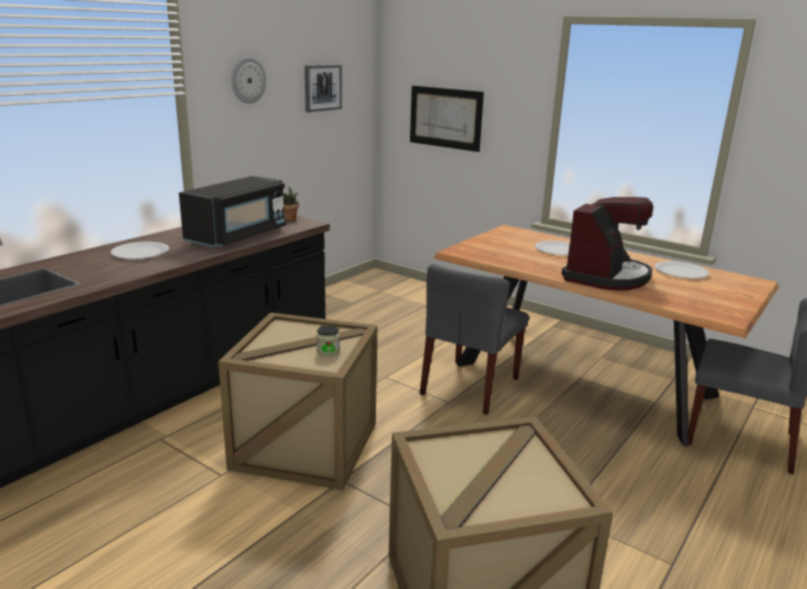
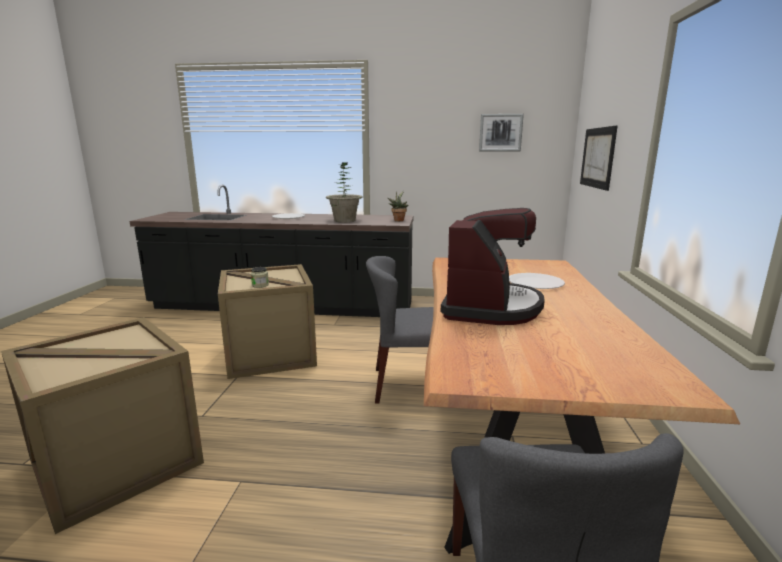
camera: 60 degrees right, 5 degrees down
(238, 236) = (345, 220): black microwave -> potted plant
(248, 80) = (422, 124): wall clock -> none
(606, 276) = (490, 307): coffee machine -> coffee machine turned 75 degrees counterclockwise
(681, 272) = (599, 337): white plate -> none

